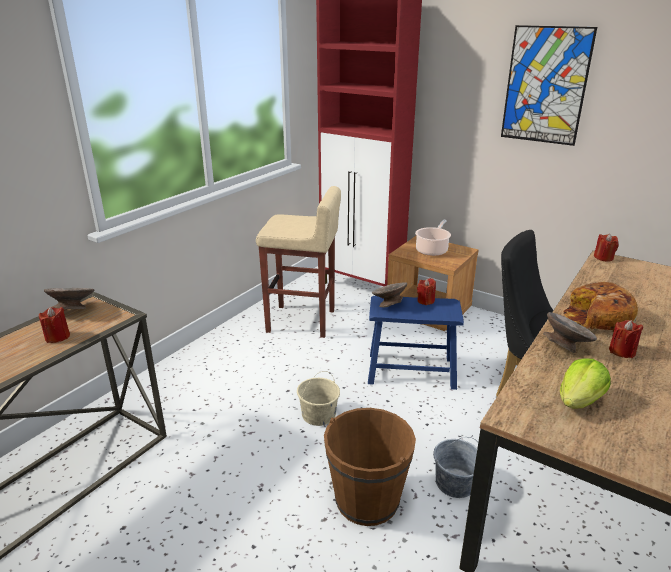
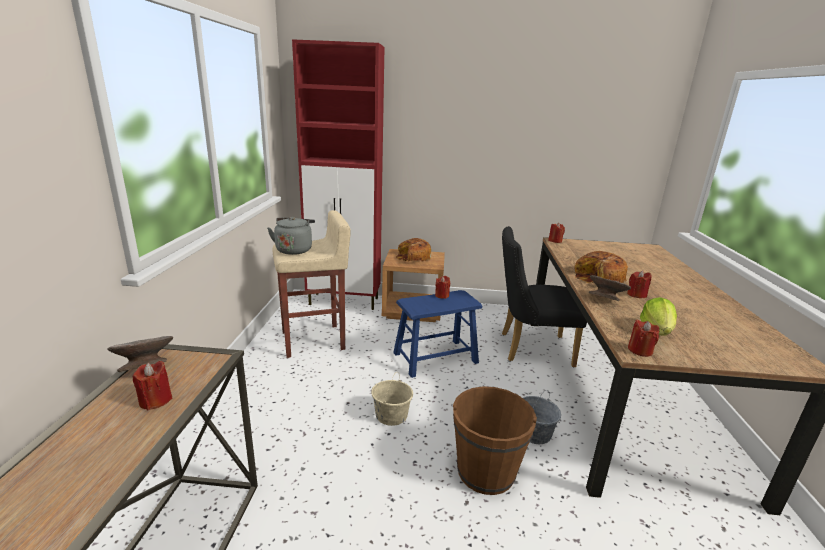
camera: 30 degrees left, 5 degrees down
(283, 224) = (294, 250): none -> grey kettle
(388, 304) = (417, 303): grey bowl -> none
(432, 250) = (413, 257): cooking pot -> bread
(521, 416) = (640, 350): none -> red candle
(545, 85) = (487, 120): picture -> none

